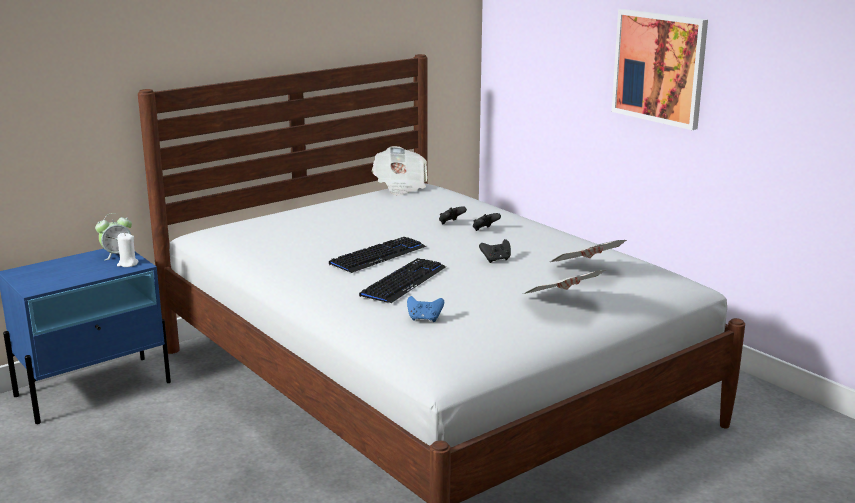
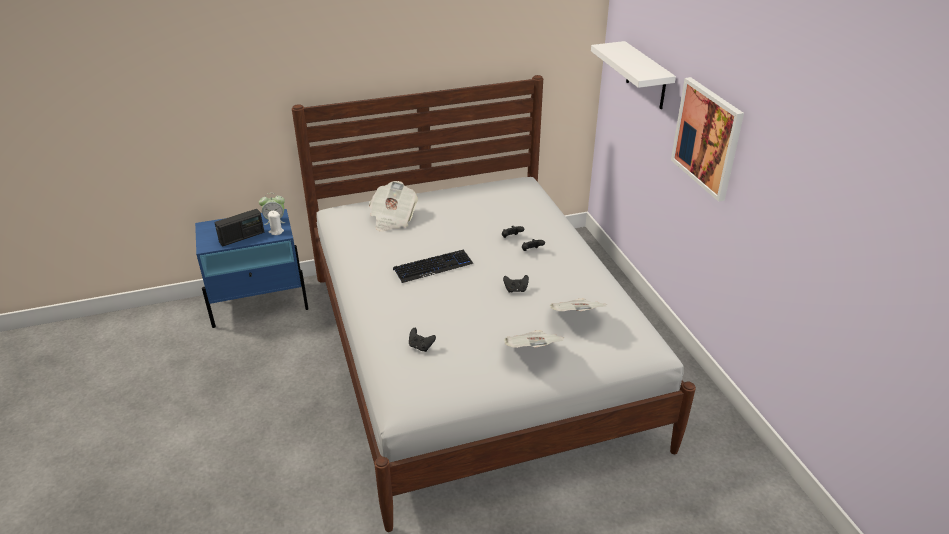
camera: 20 degrees right, 15 degrees up
(81, 275) = (242, 237): none -> radio
(400, 186) = (503, 183): newspaper -> newspaper (392, 218)
(404, 282) = (432, 301): keyboard -> none
(424, 319) = (421, 346): blue game controller -> black game controller
(555, 32) = (646, 76): none -> white shelf

